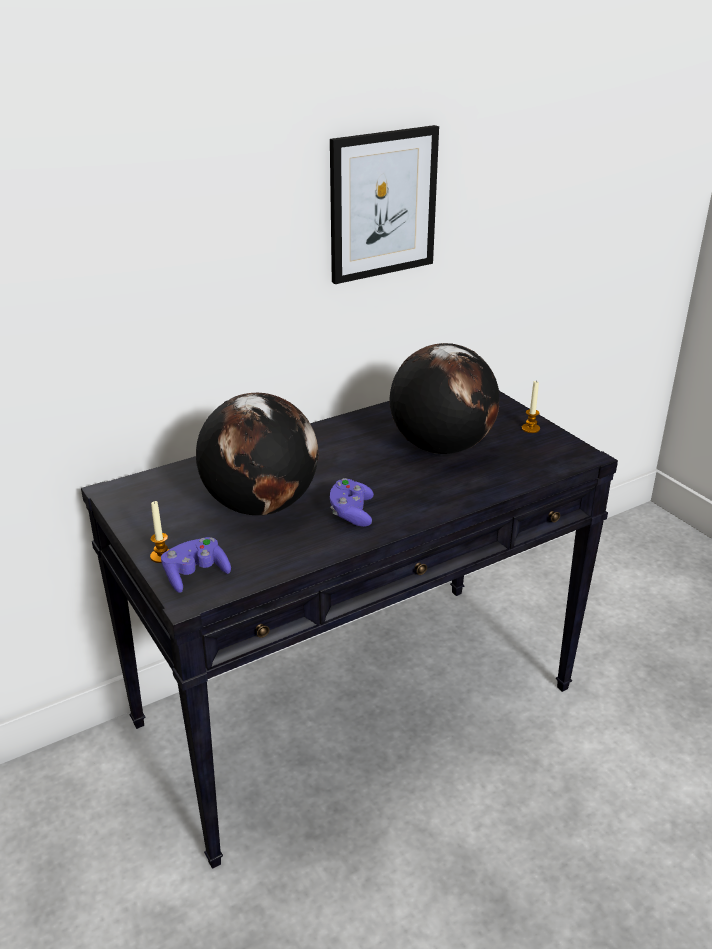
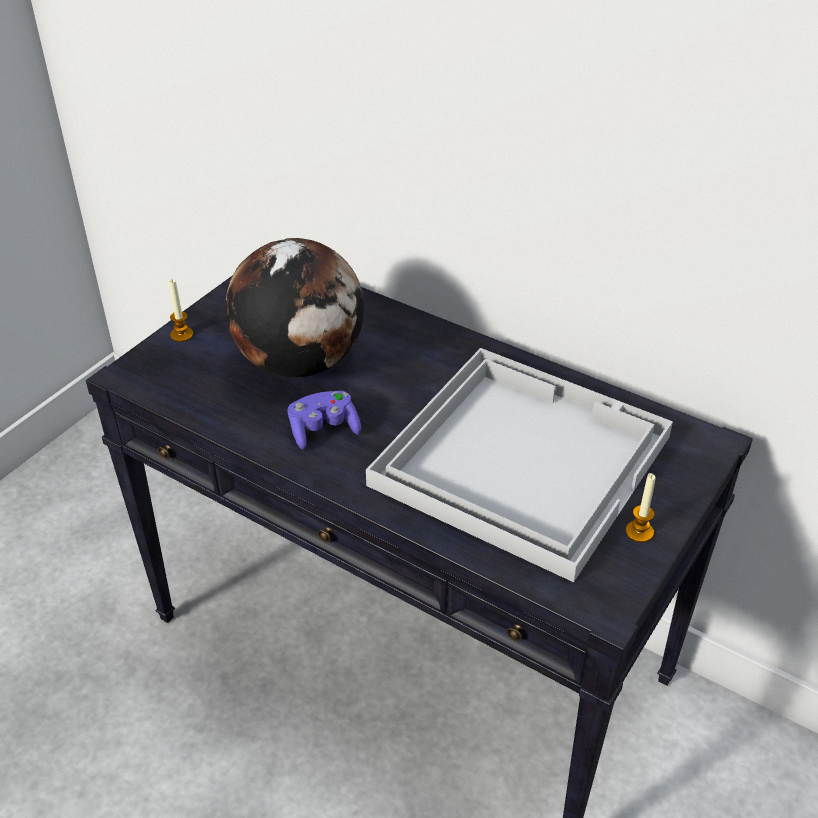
camera: 65 degrees right, 10 degrees up
(195, 575) = (162, 365): purple game controller -> none
(382, 204) = (647, 126): picture -> none
(440, 447) = (520, 458): globe -> white tray

